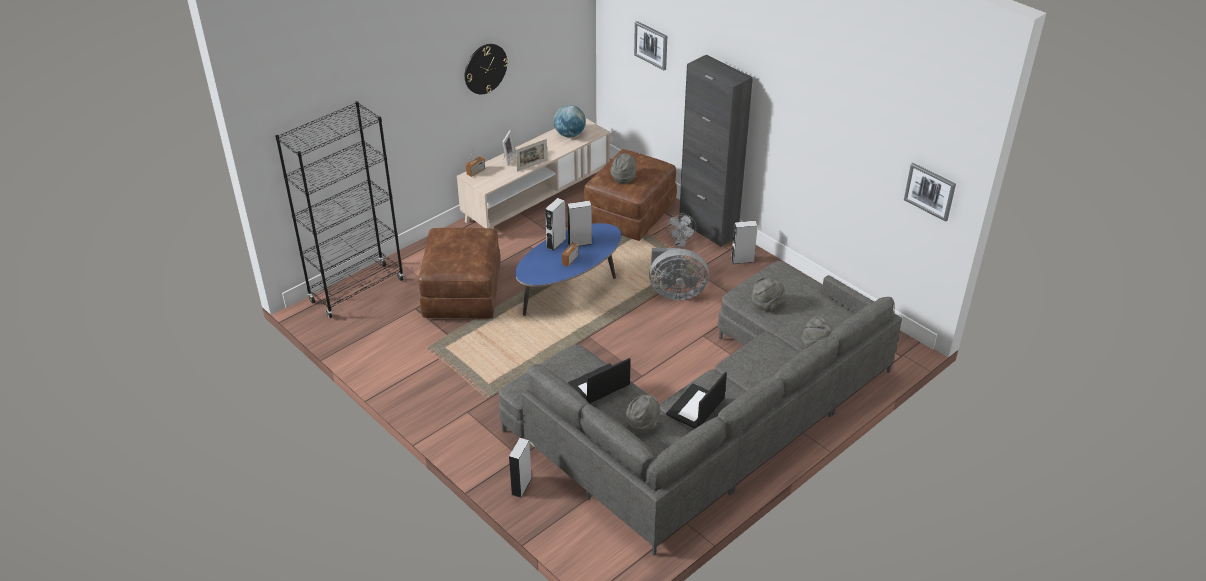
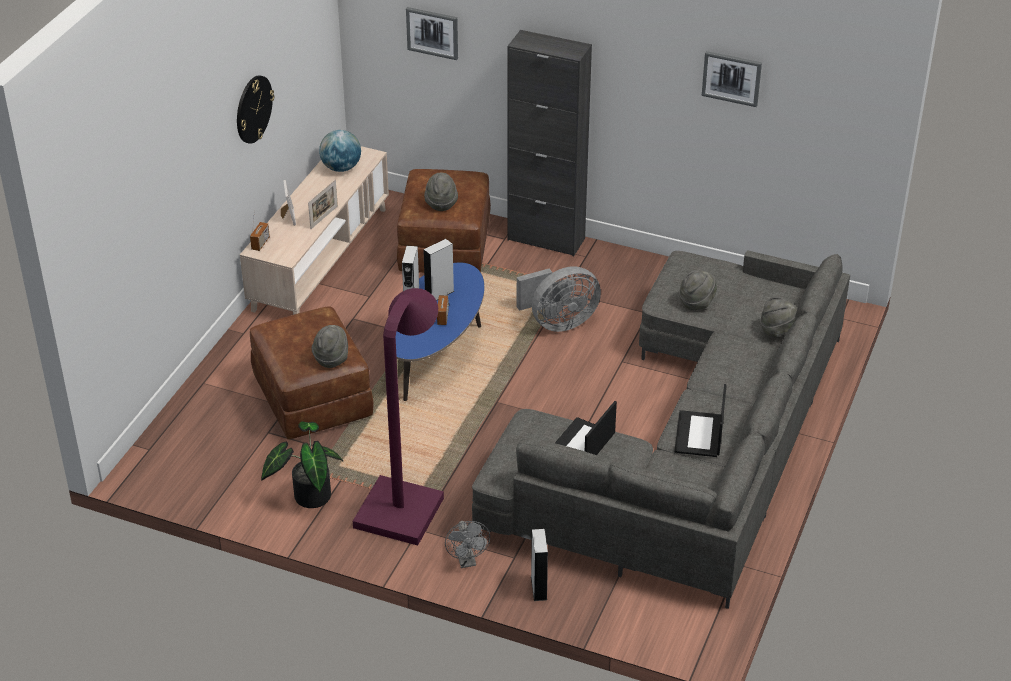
camera: 25 degrees left, 0 degrees up
(357, 291) = (178, 433): black bookcase -> none
(410, 361) = (308, 495): none -> potted plant
(470, 389) = (404, 503): none -> purple floor lamp
(642, 423) = (656, 469): grey hat -> grey hat (331, 358)
(680, 244) = (527, 265): grey fan -> grey fan (467, 561)
(742, 260) = (608, 264): grey speaker -> none
(930, 191) = (845, 126): picture -> picture (731, 78)

